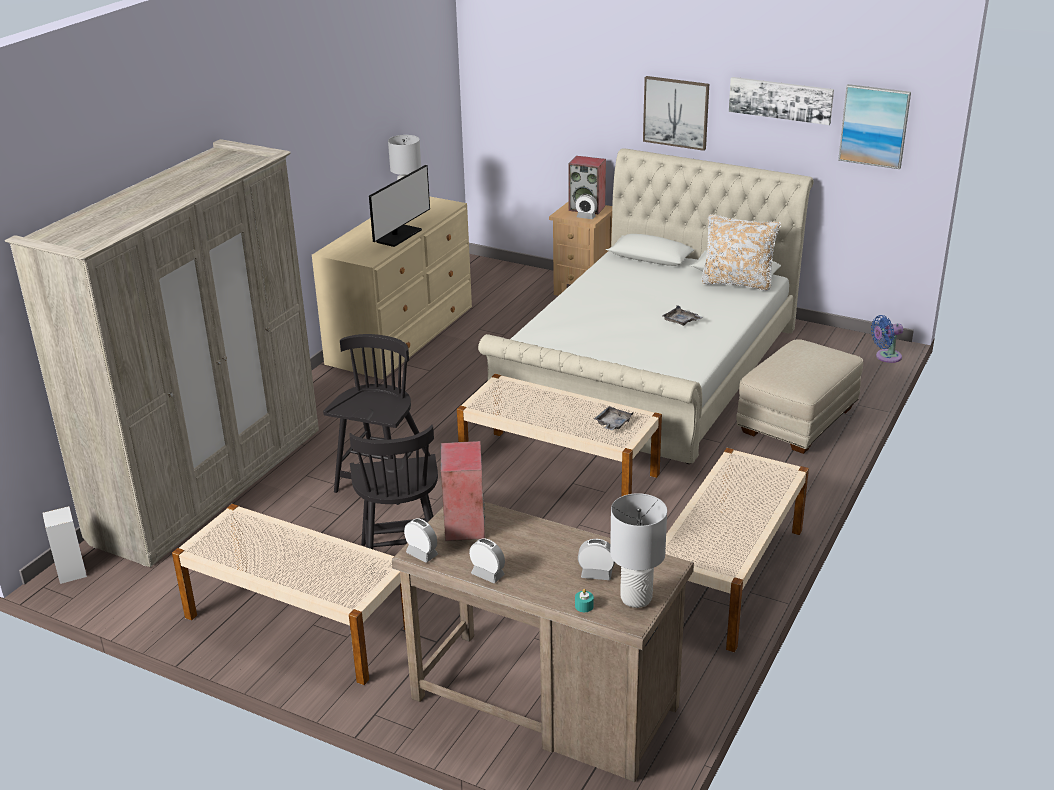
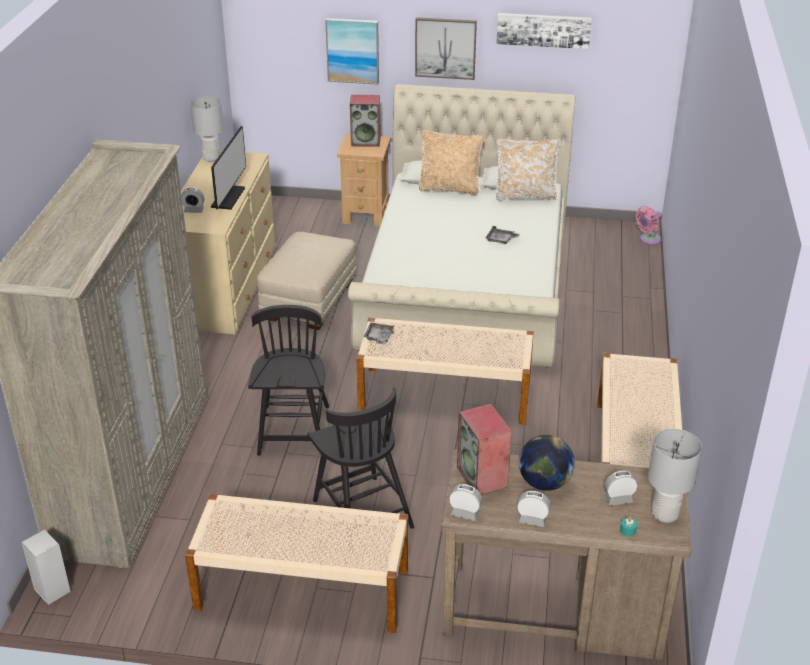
camera: 20 degrees left, 5 degrees up
(526, 542) = (544, 483): none -> globe
(586, 217) = (370, 150): alarm clock -> alarm clock (194, 210)
(612, 424) = (499, 348): grey tray -> grey tray (379, 337)
(658, 267) = (450, 190): none -> beige pillow
(797, 421) = (611, 311): beige ottoman -> beige ottoman (309, 301)
(874, 126) = (627, 46): picture -> picture (353, 50)
(886, 357) = (648, 240): blue fan -> pink fan

